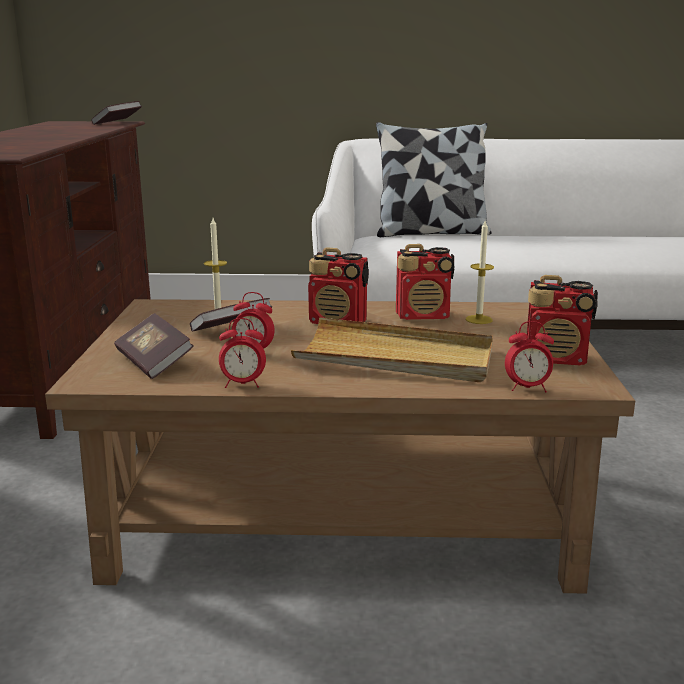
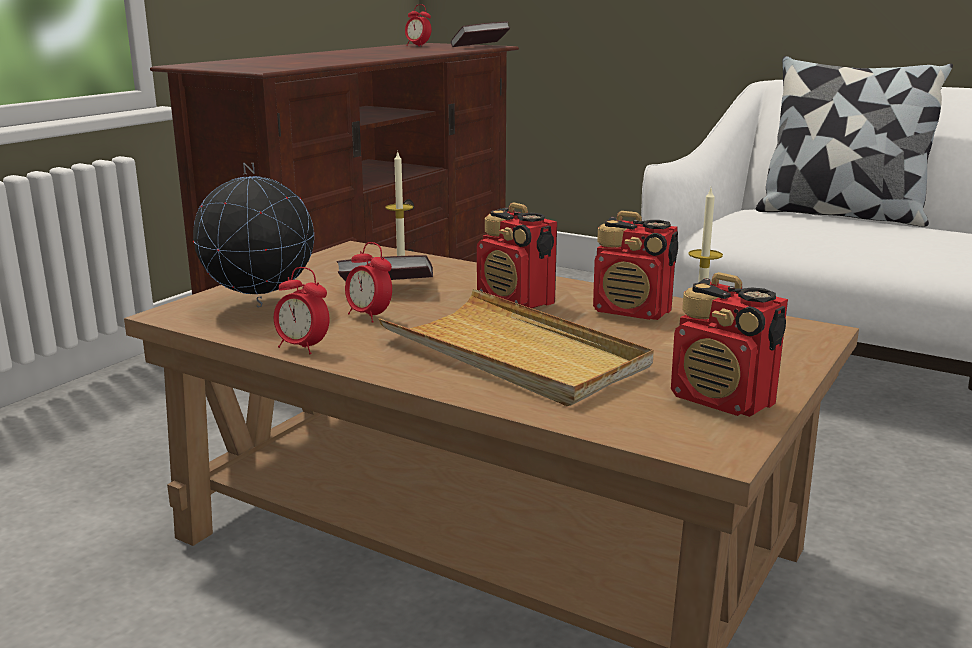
camera: 30 degrees right, 0 degrees up
(154, 362) = (260, 307): book -> globe
(527, 388) = (617, 428): alarm clock -> alarm clock (418, 46)

